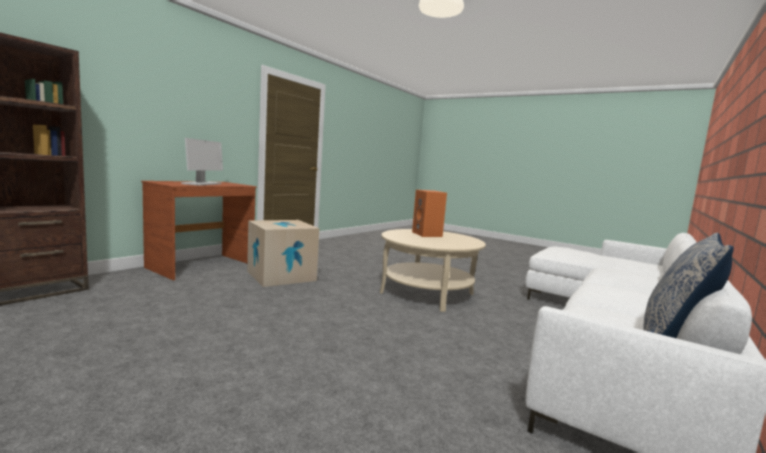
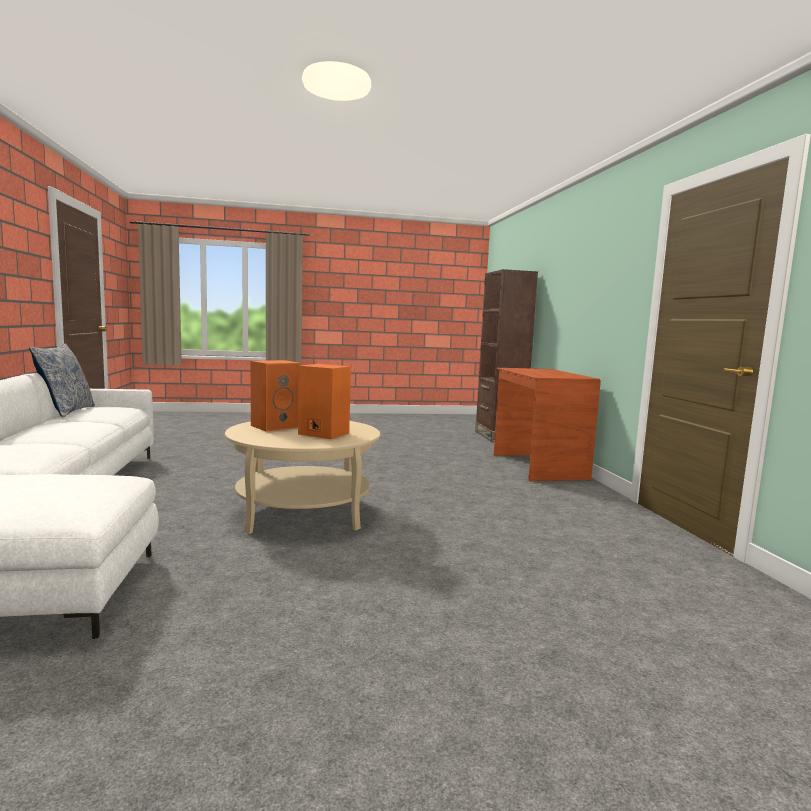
camera: 135 degrees right, 0 degrees up
(202, 184) = (533, 371): monitor -> none
(281, 276) = (467, 480): cardboard box -> none
(444, 242) = (275, 426): none -> orange speaker

